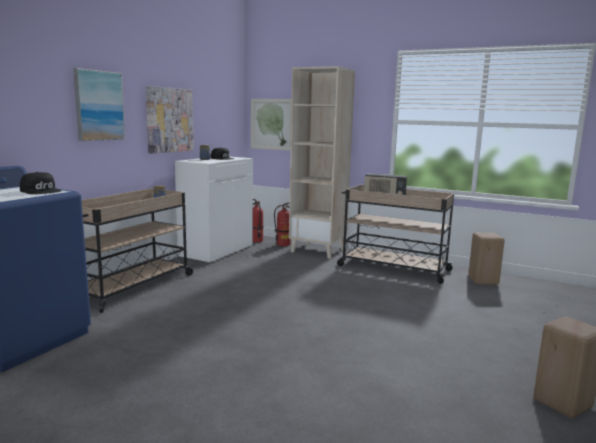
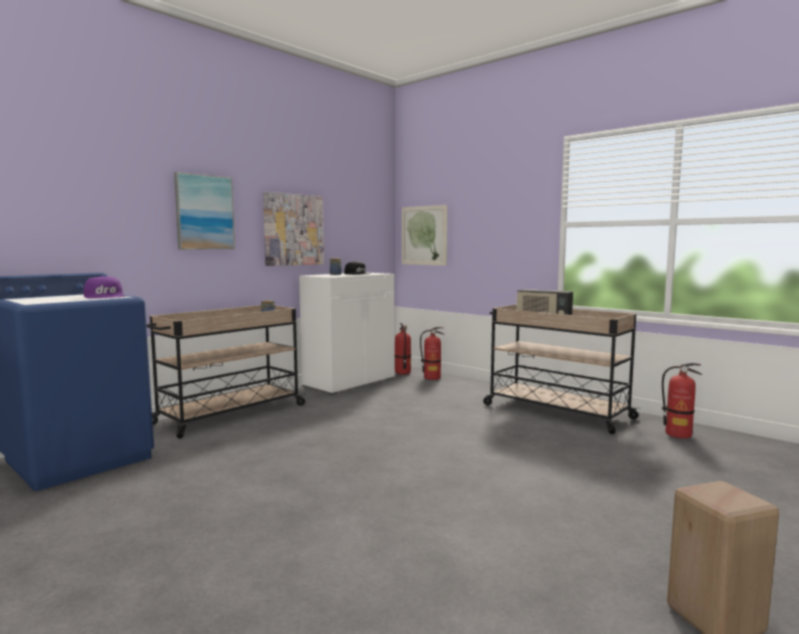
camera: 15 degrees right, 5 degrees down
(41, 191) = (105, 296): black cap -> purple cap
(318, 251) = (470, 386): beige bookcase -> none
(483, 281) = (678, 434): beige stool -> fire extinguisher

